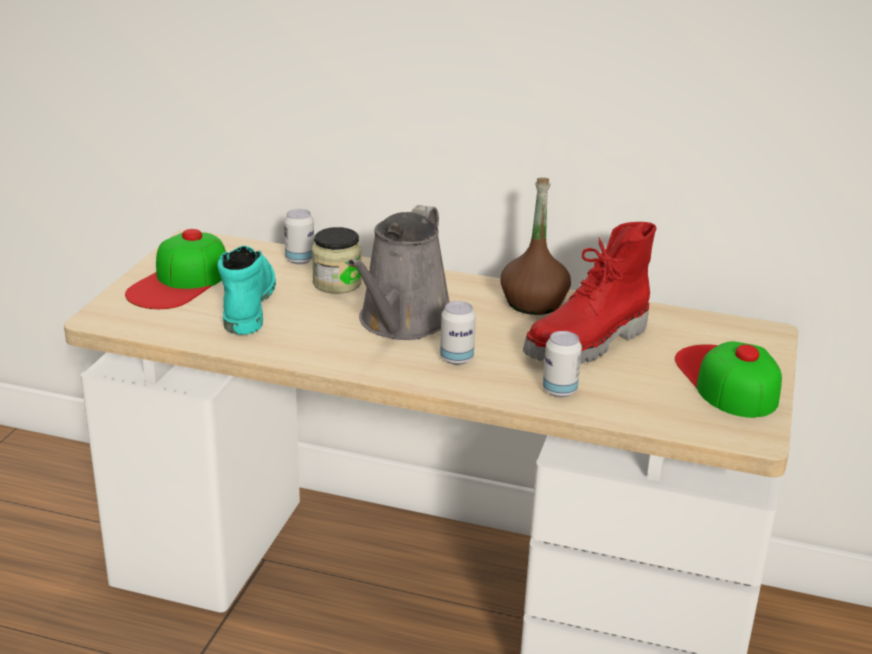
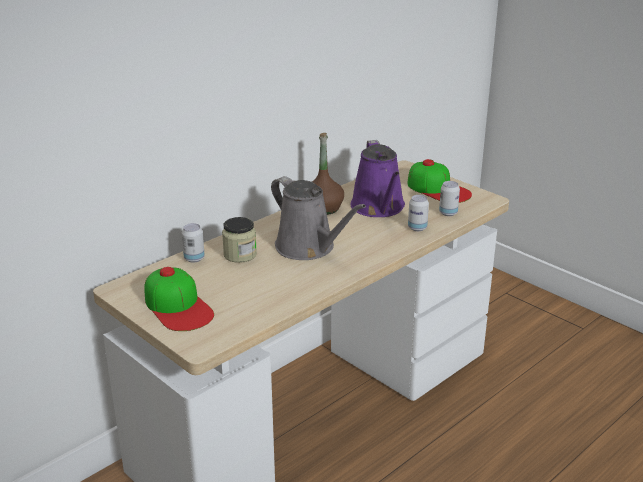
camera: 60 degrees left, 0 degrees up
(246, 304) = (236, 290): turquoise boot -> none
(456, 359) = (363, 244): can -> can (448, 213)
(588, 344) = (379, 208): red boot -> purple watering can
(726, 379) = (438, 189): cap -> cap turned 150 degrees counterclockwise

